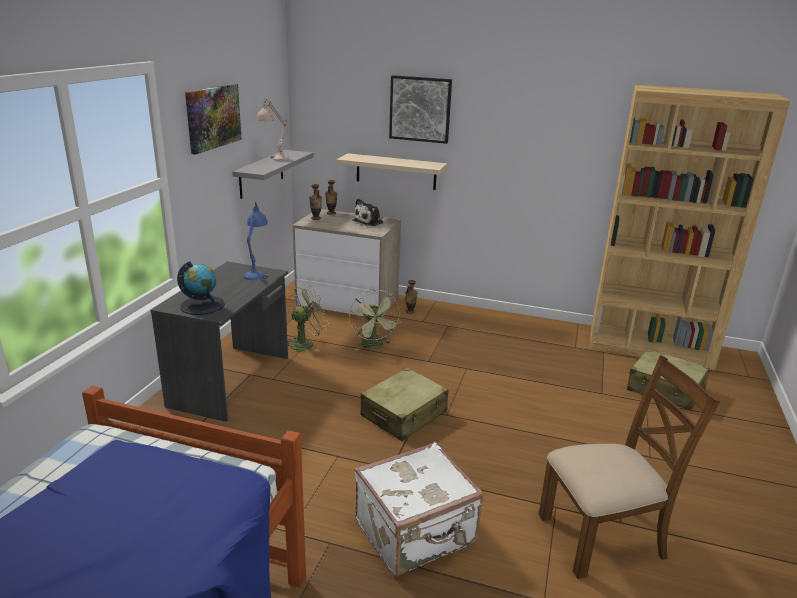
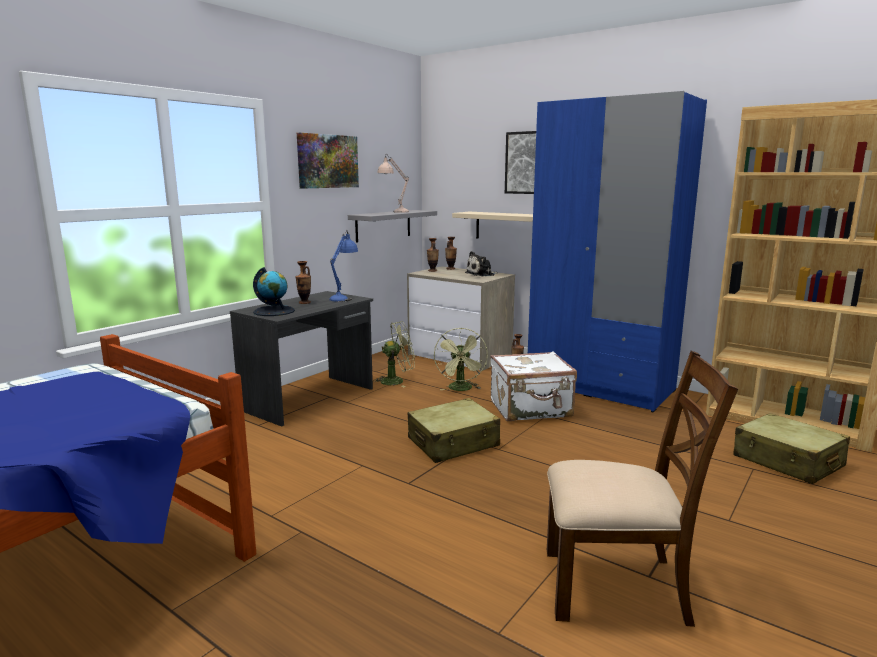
camera: 20 degrees right, 10 degrees down
(222, 286) = (304, 303): none -> vase
(416, 534) = (394, 541): white suitcase -> white suitcase (531, 409)
(494, 327) = (600, 387): none -> blue wardrobe

